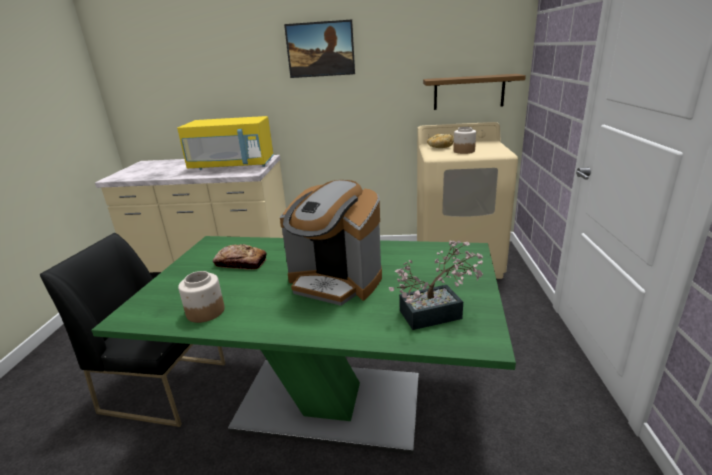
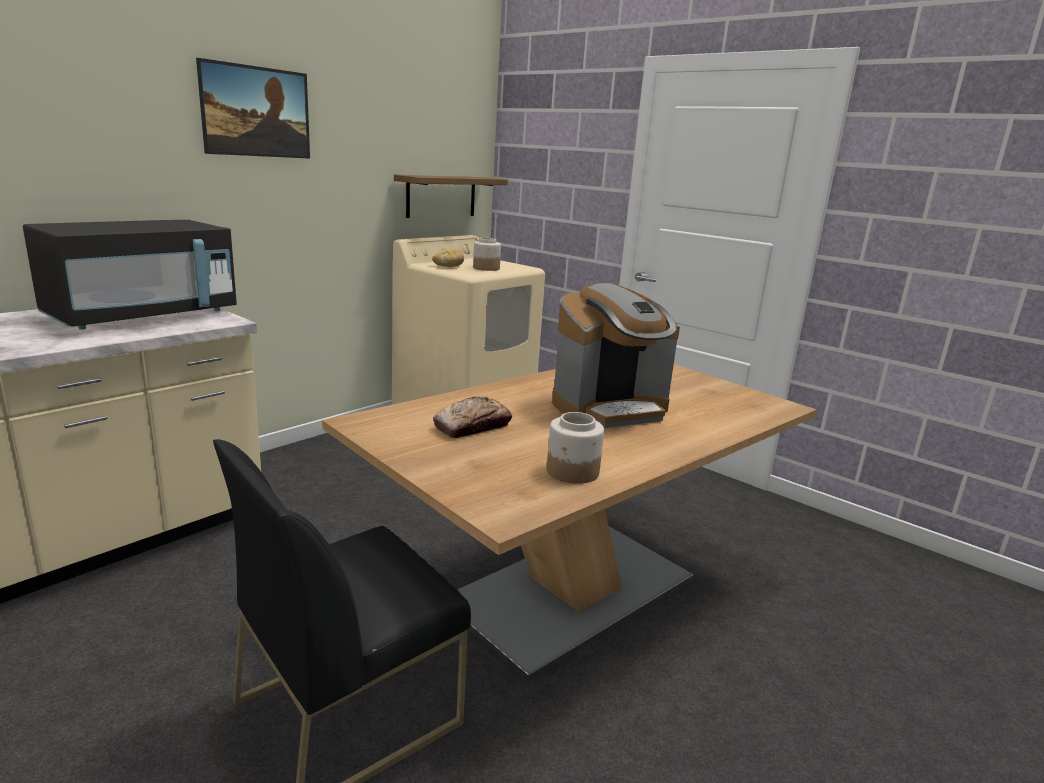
camera: 55 degrees left, 5 degrees down
(233, 166) = (144, 316): yellow microwave -> black microwave
(329, 402) = (571, 591): green dining table -> brown dining table
(437, 313) = (726, 402): potted plant -> none

